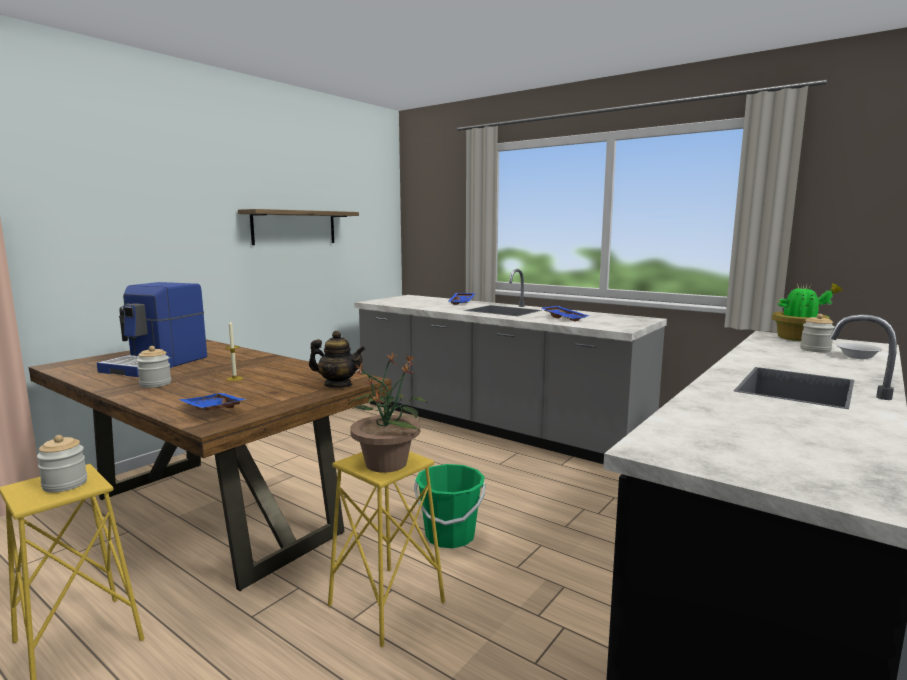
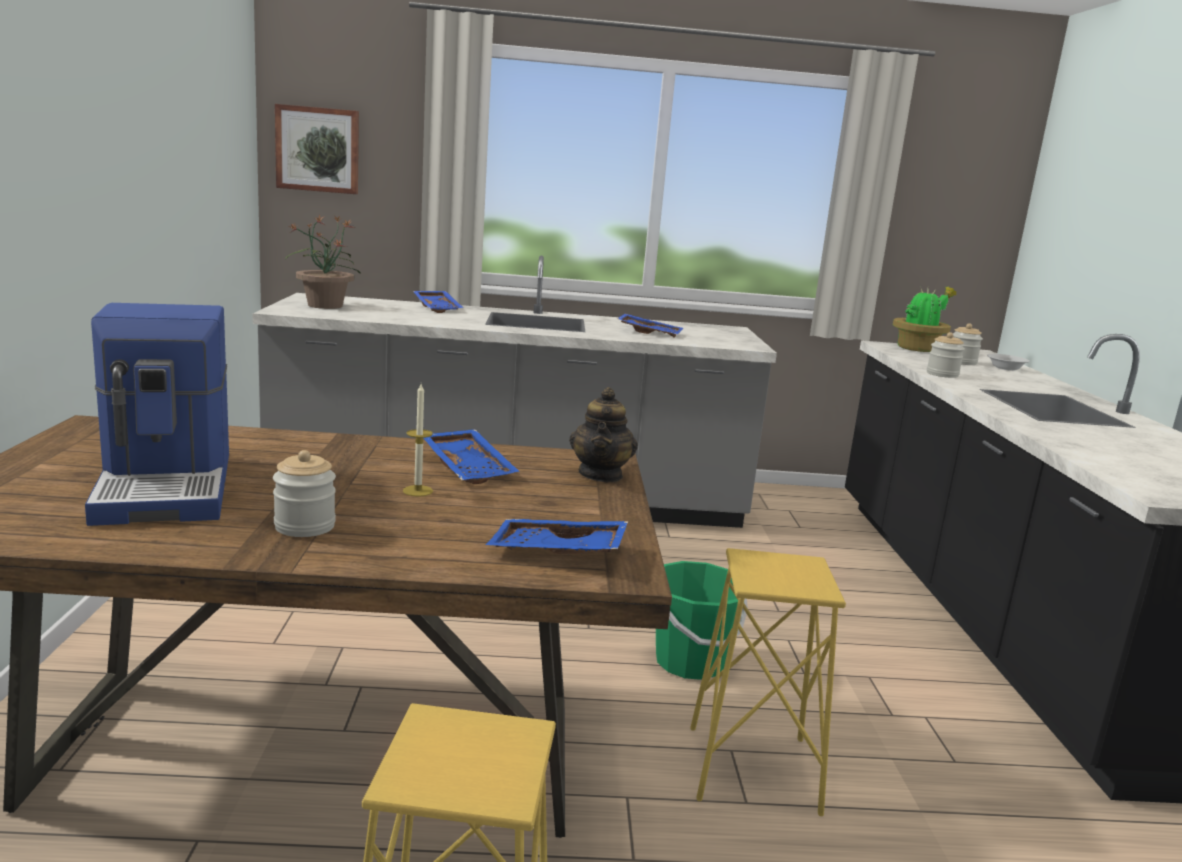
camera: 40 degrees left, 5 degrees up
(65, 484) = (476, 747): jar -> jar (942, 374)
(285, 373) = (470, 468): none -> blue tray
(294, 227) = (153, 164): shelf -> none
(338, 385) = (601, 475): teapot -> teapot turned 120 degrees clockwise
(386, 463) = (792, 574): potted plant -> potted plant (324, 305)
(424, 216) = (318, 149): none -> picture

